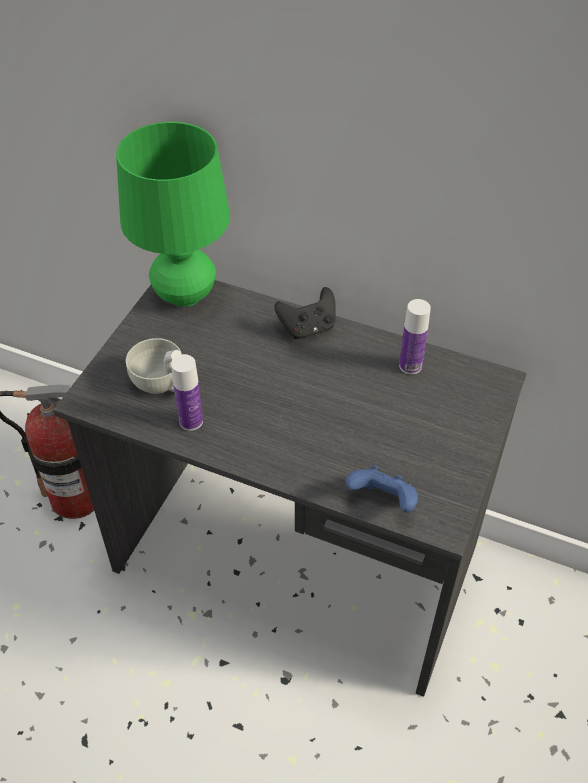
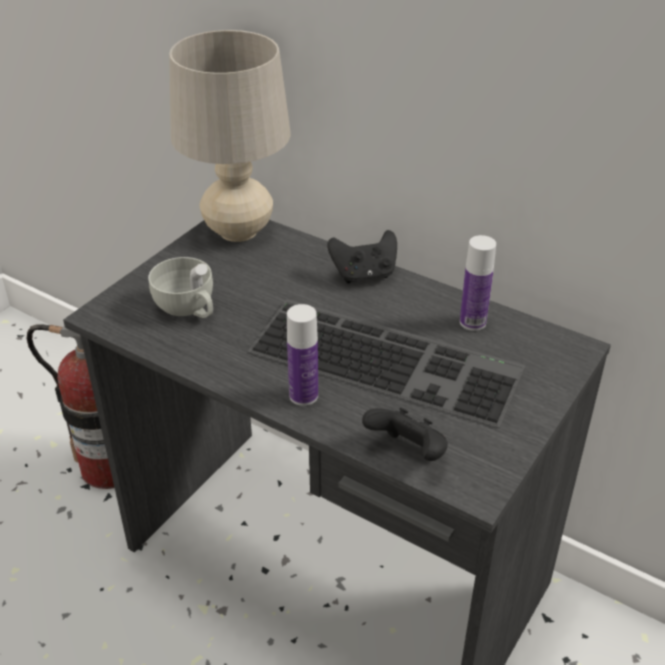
camera: 10 degrees right, 10 degrees down
(184, 295) = (238, 231): green table lamp -> beige table lamp
(191, 421) = (208, 347): bottle -> bottle (303, 395)
(348, 412) = (389, 358): none -> keyboard
(383, 501) = (408, 453): blue game controller -> black game controller

